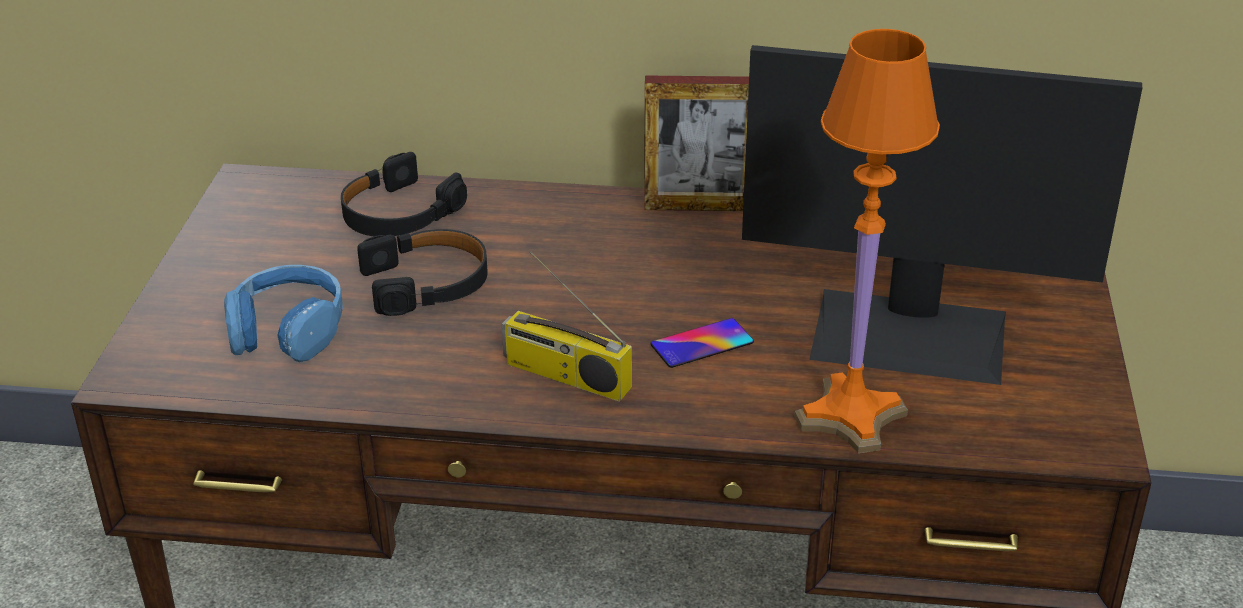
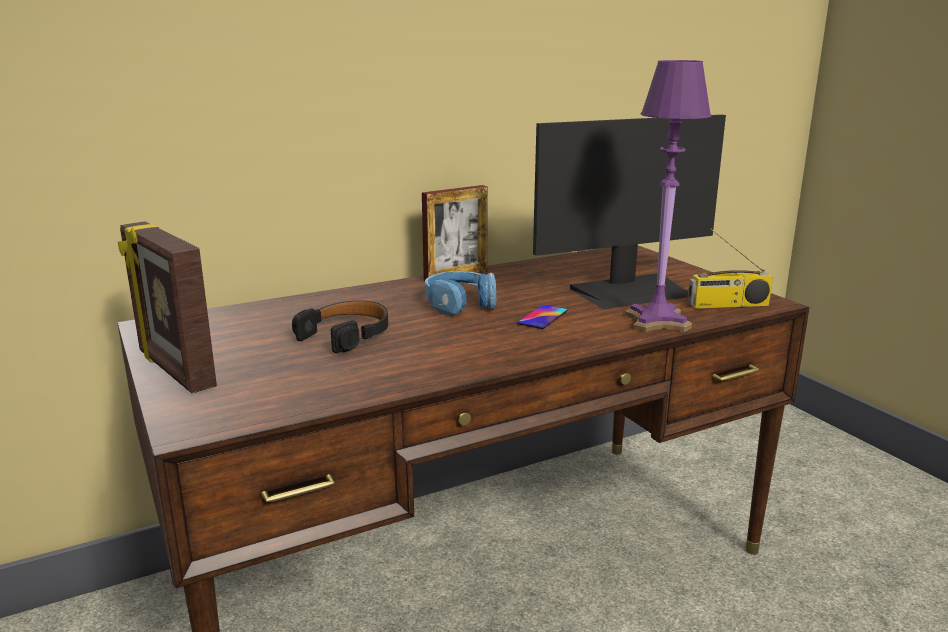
camera: 35 degrees left, 15 degrees down
(198, 277) = (174, 370): none -> picture frame
(287, 330) = (282, 375): blue headphones -> blue headphones (460, 304)
(399, 213) = (282, 314): black headphones -> none
(564, 376) = (492, 346): radio -> radio (727, 305)
(850, 417) = (657, 321): orange table lamp -> purple table lamp

